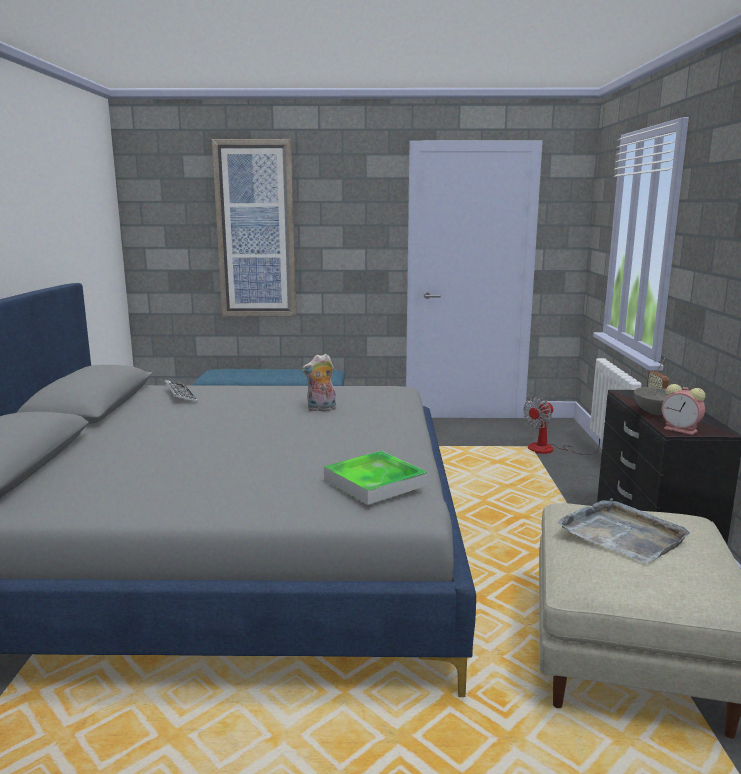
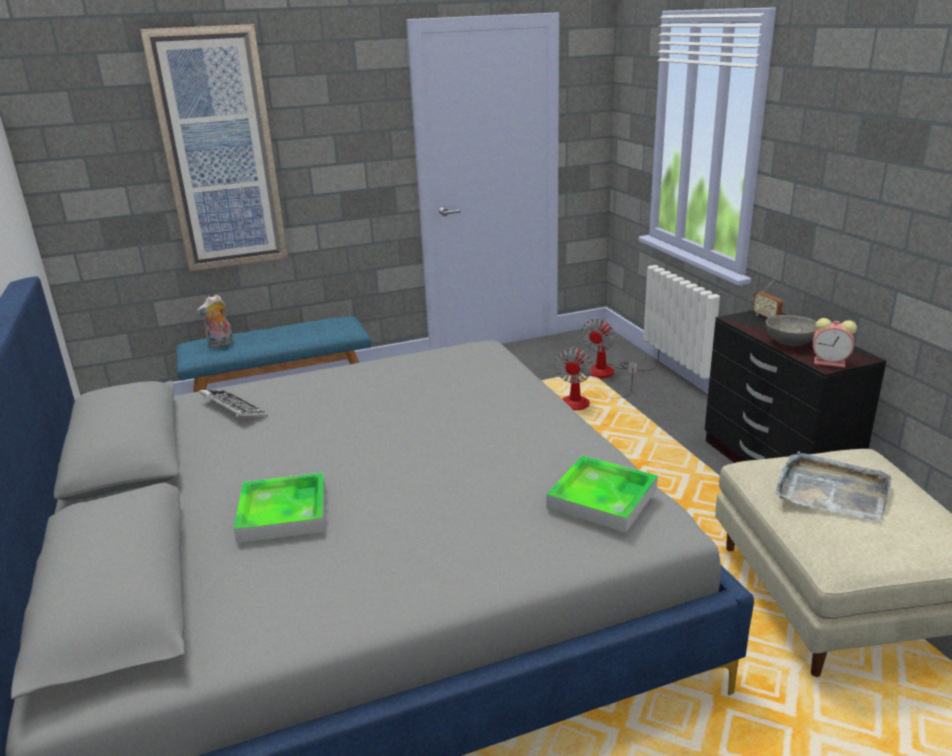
camera: 20 degrees left, 10 degrees up
(143, 450) = (283, 513): none -> tray
(321, 409) = (430, 397): plush toy -> plush toy (220, 344)
(509, 466) = (585, 402): none -> fan

